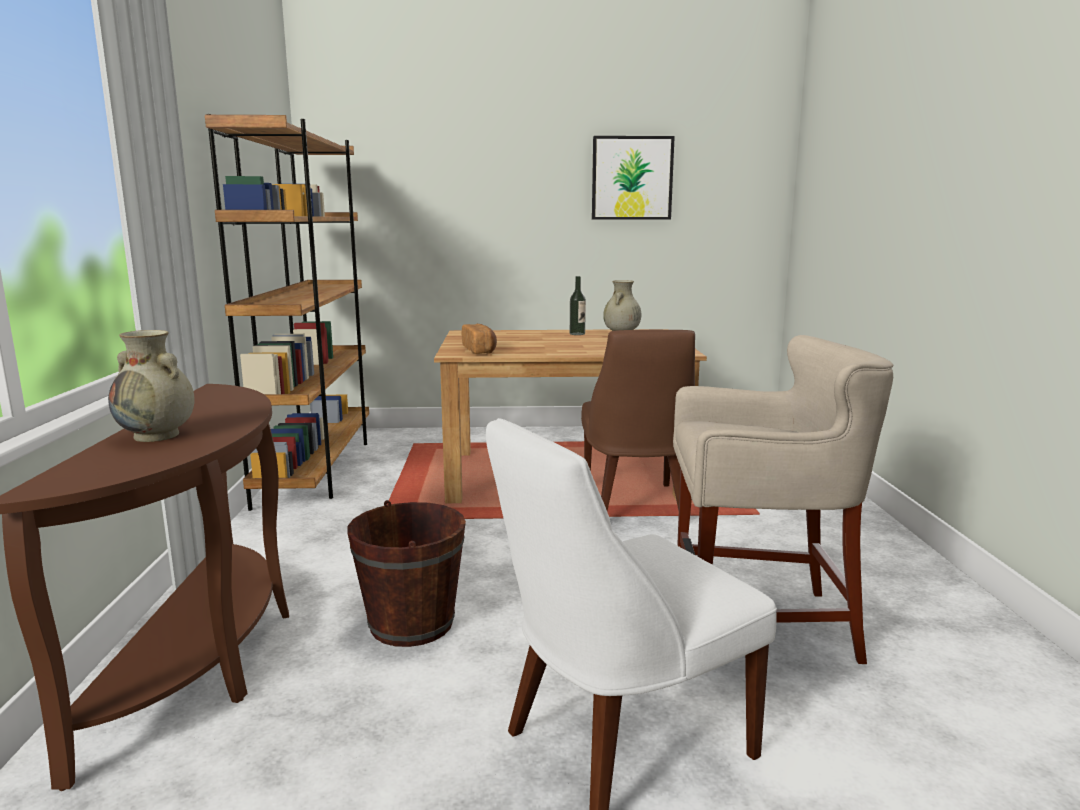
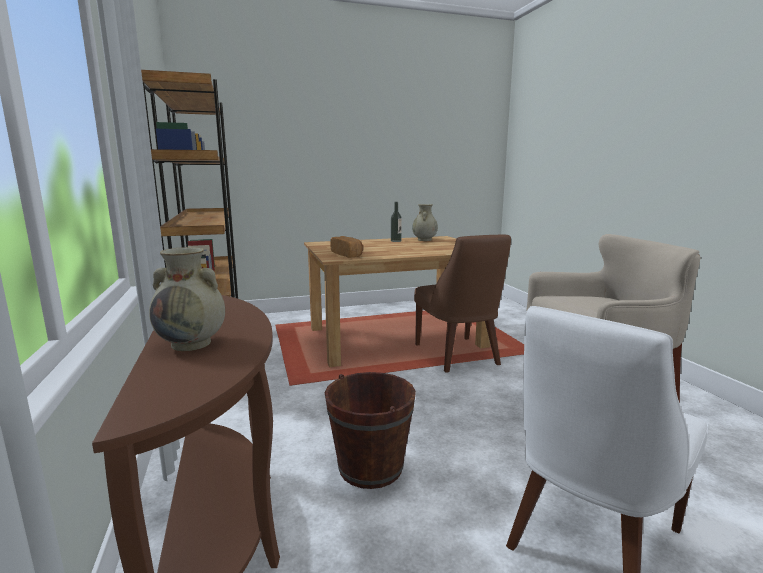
camera: 15 degrees left, 0 degrees up
(632, 178) = (411, 137): picture -> none

